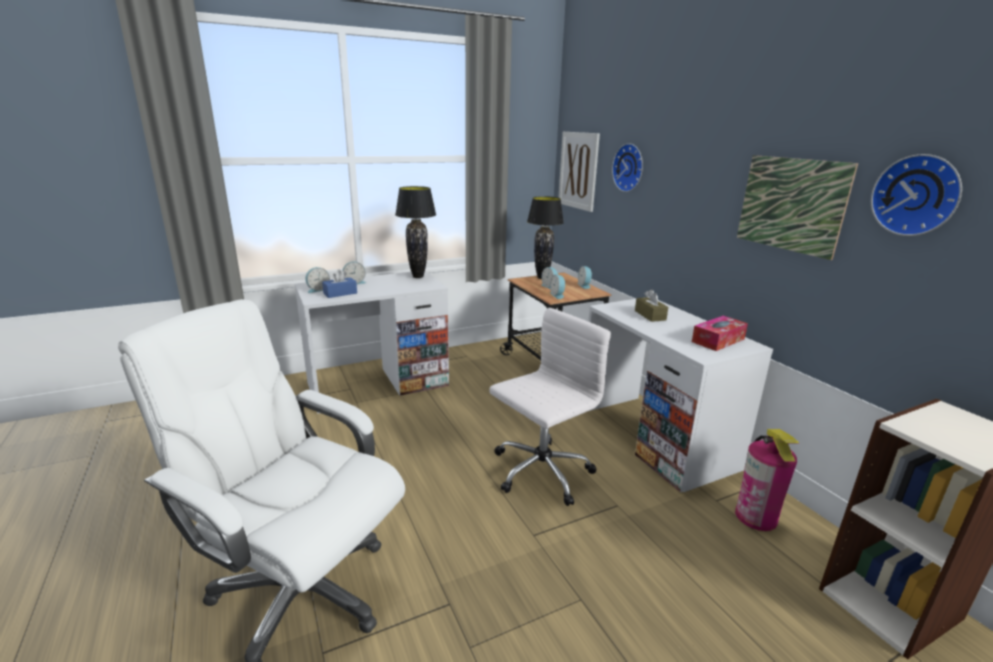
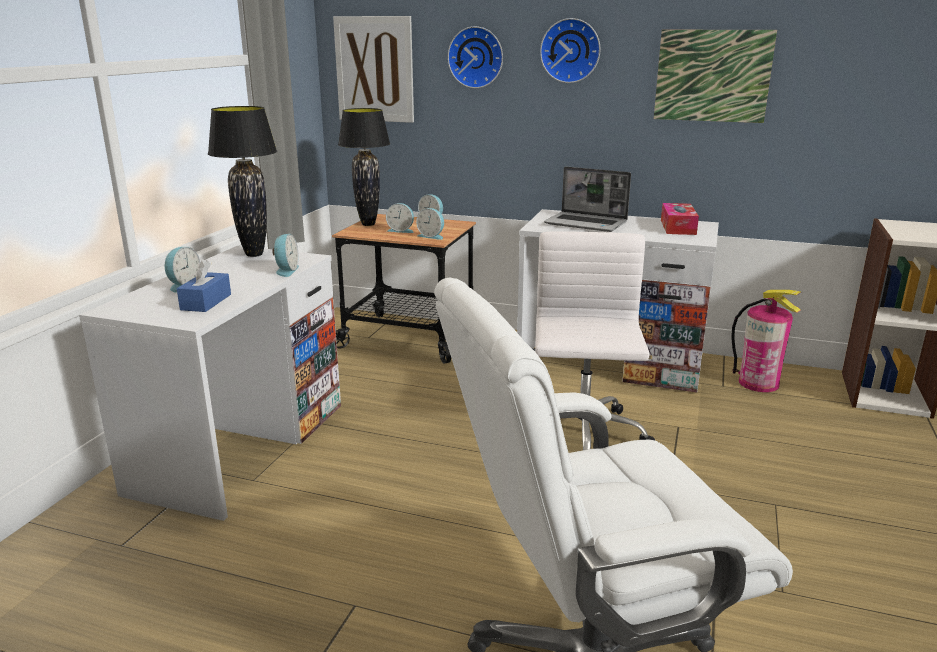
camera: 45 degrees left, 0 degrees up
(318, 289) = (152, 309): alarm clock -> alarm clock (286, 270)
(650, 315) = (587, 223): brown tissue box -> laptop
(917, 195) = (833, 53): wall clock -> wall clock (570, 51)

